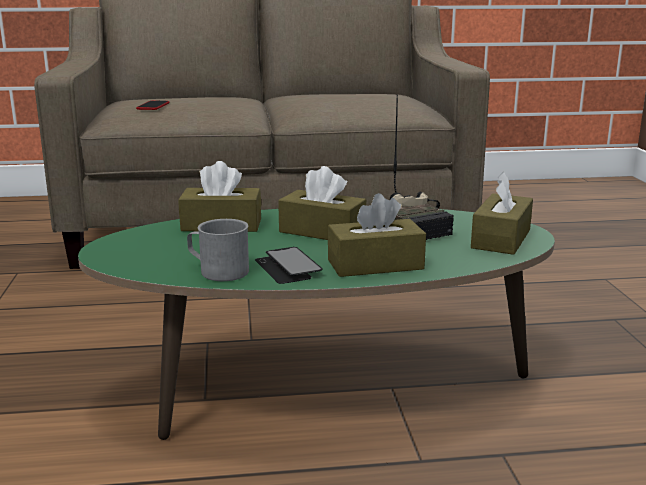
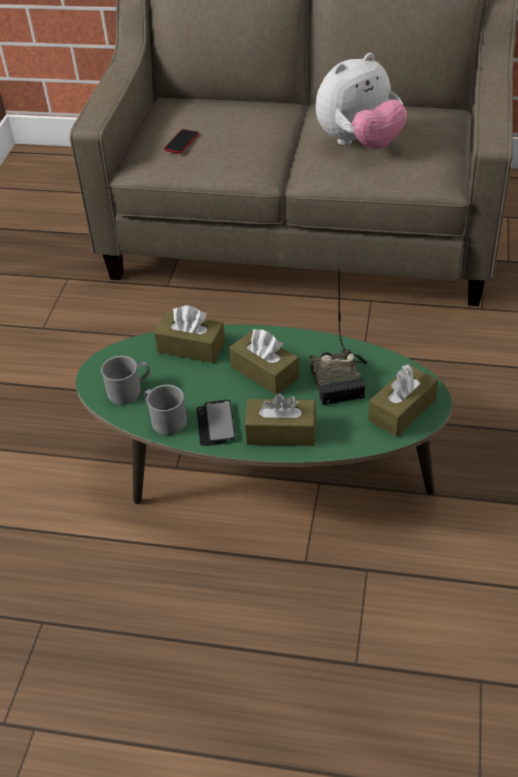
camera: 20 degrees right, 25 degrees up
(157, 256) = (129, 390): none -> grey mug
(332, 100) = (359, 144): none -> plush toy

